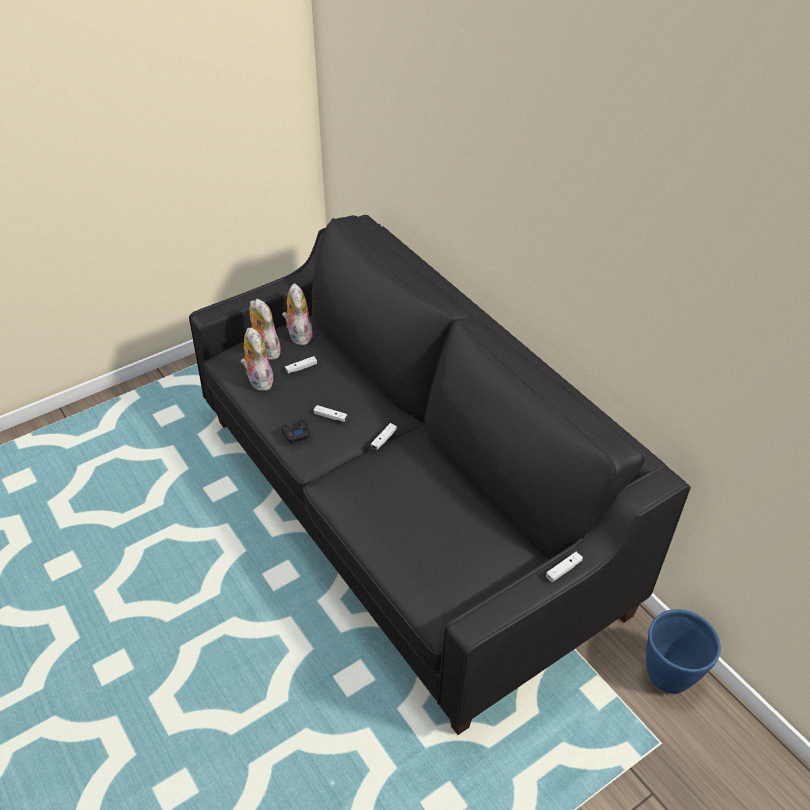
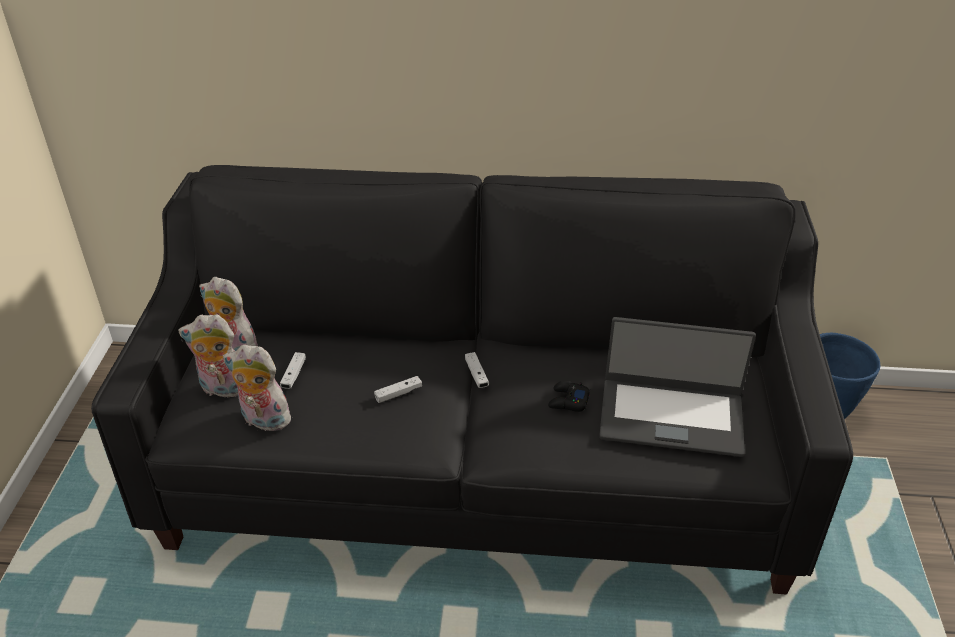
camera: 50 degrees left, 5 degrees down
(295, 433) = (389, 435): black game controller -> black game controller (568, 401)
(438, 548) = (671, 415): none -> laptop
(563, 569) = (801, 337): white game controller -> none

